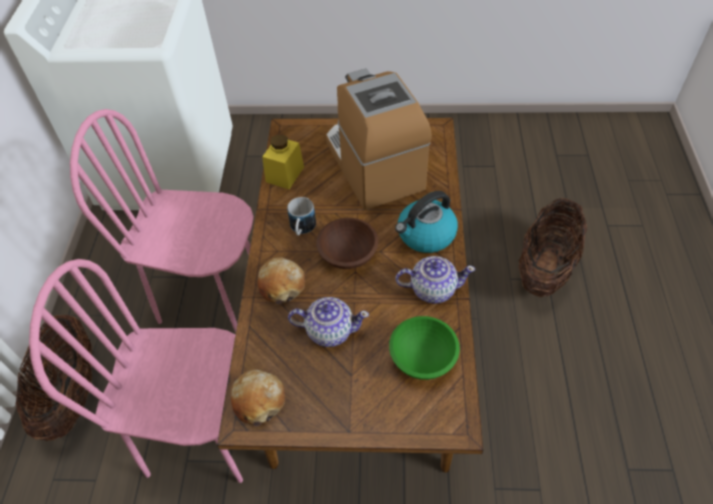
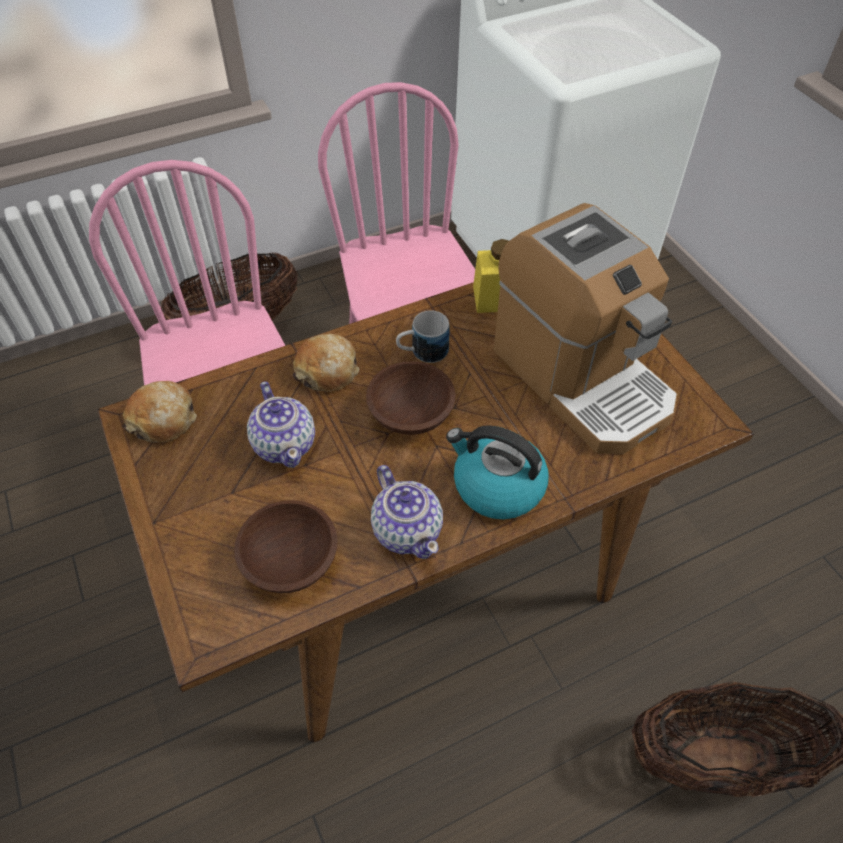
camera: 60 degrees right, 0 degrees up
(373, 165) = (581, 378): coffee machine -> coffee machine turned 105 degrees clockwise
(424, 357) = (292, 561): green bowl -> brown bowl

